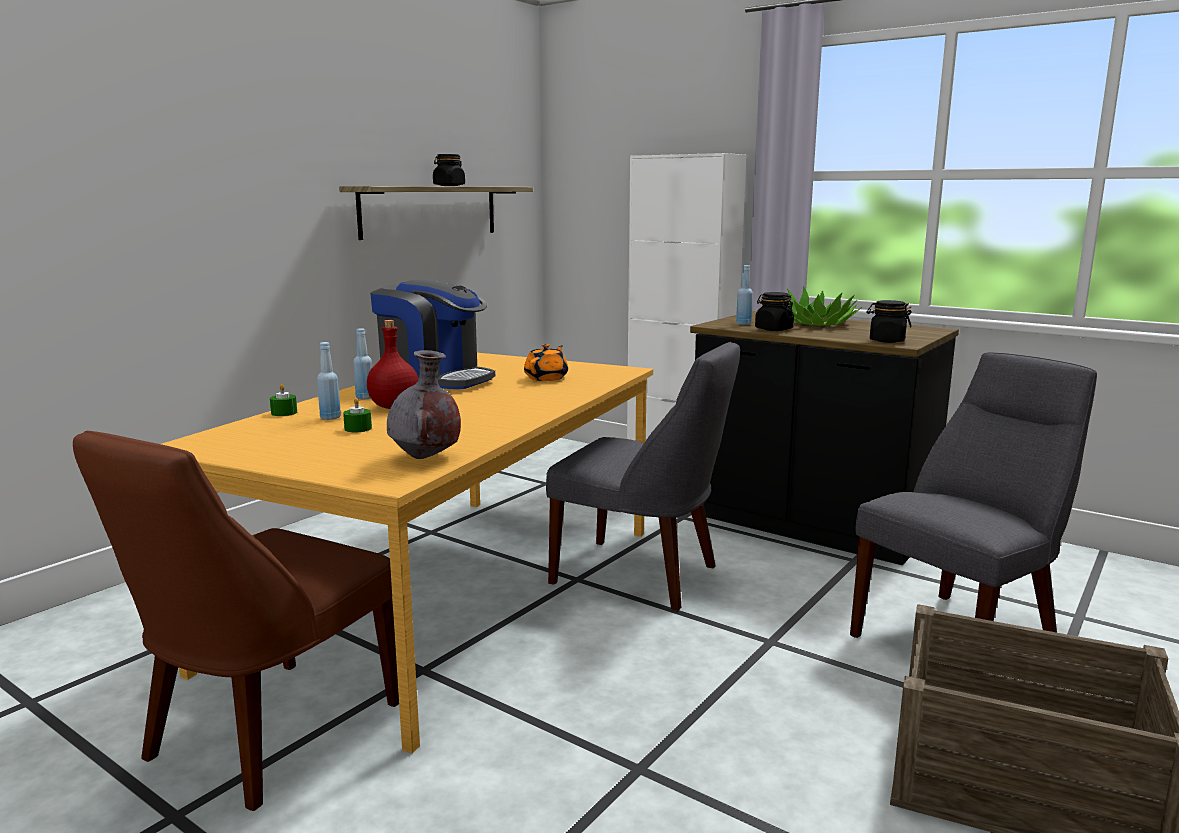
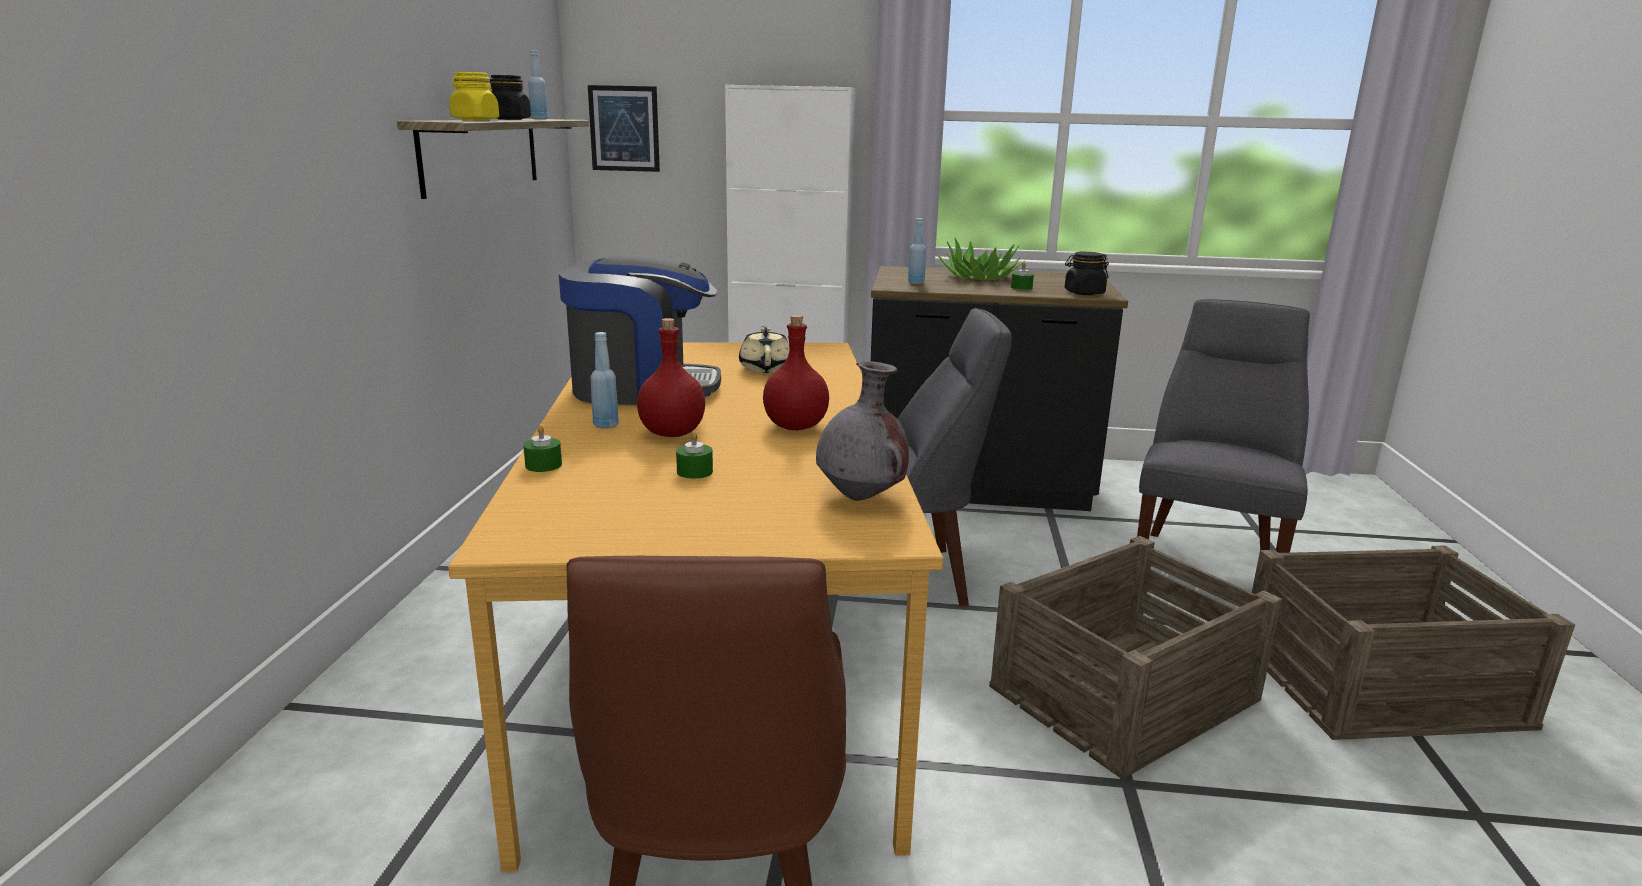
camera: 30 degrees left, 5 degrees up
(330, 418) = (624, 462): blue bottle -> blue bottle (539, 119)
(409, 185) = (475, 120): none -> yellow jar
(480, 413) = (794, 427): none -> red bottle
(547, 378) = (766, 368): orange teapot -> beige teapot
(577, 194) = (624, 128): none -> picture
(730, 709) = (1126, 694): none -> crate
(773, 329) = (959, 288): black jar -> none
(835, 333) = (1021, 287): none -> green candle

